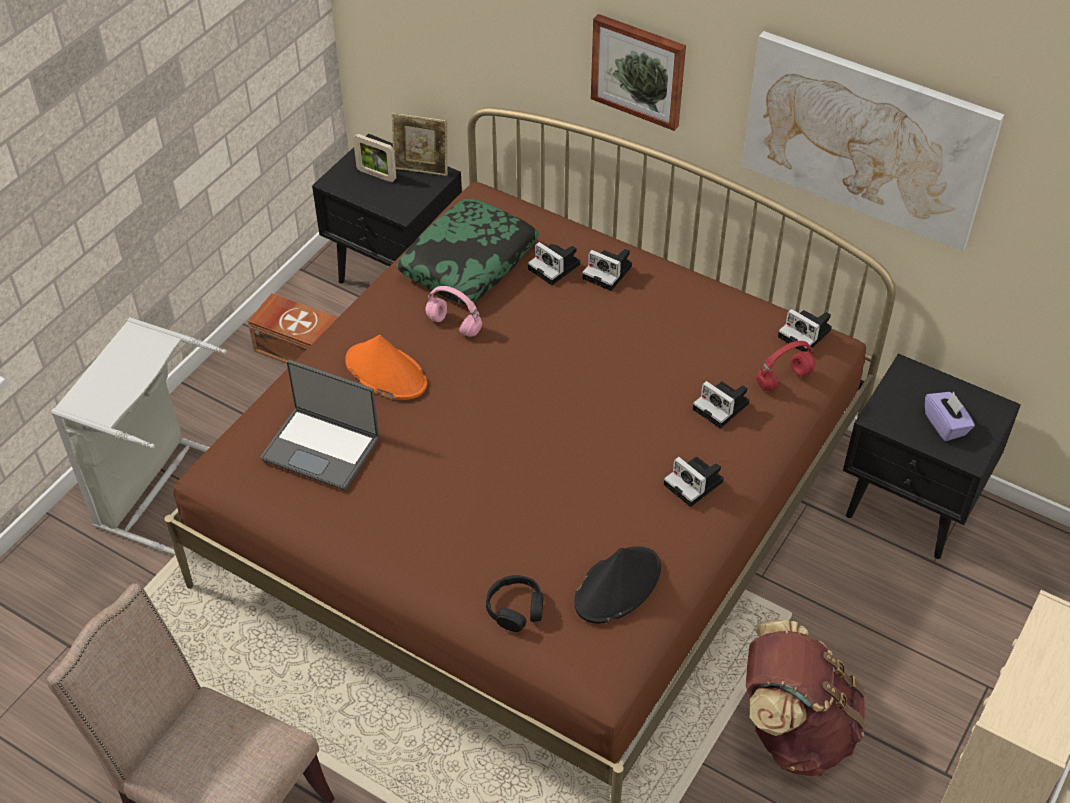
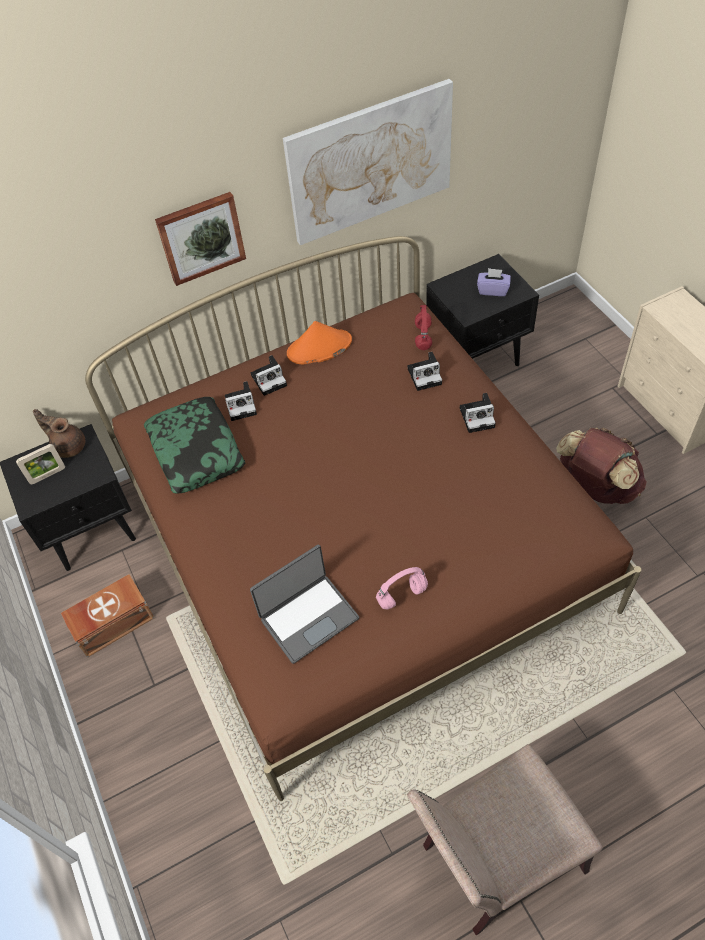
camera: 55 degrees left, 5 degrees up
(160, 490) = (173, 784): grey laundry basket -> none
(385, 372) = (264, 546): orange hat -> orange hat (319, 348)
(422, 170) = (68, 445): picture frame -> brown teapot
(453, 325) = (250, 486): pink headphones -> pink headphones (401, 596)
(515, 608) = (524, 557): black headphones -> none
(618, 585) = (535, 492): black hat -> none
(806, 334) = (394, 310): camera -> none

